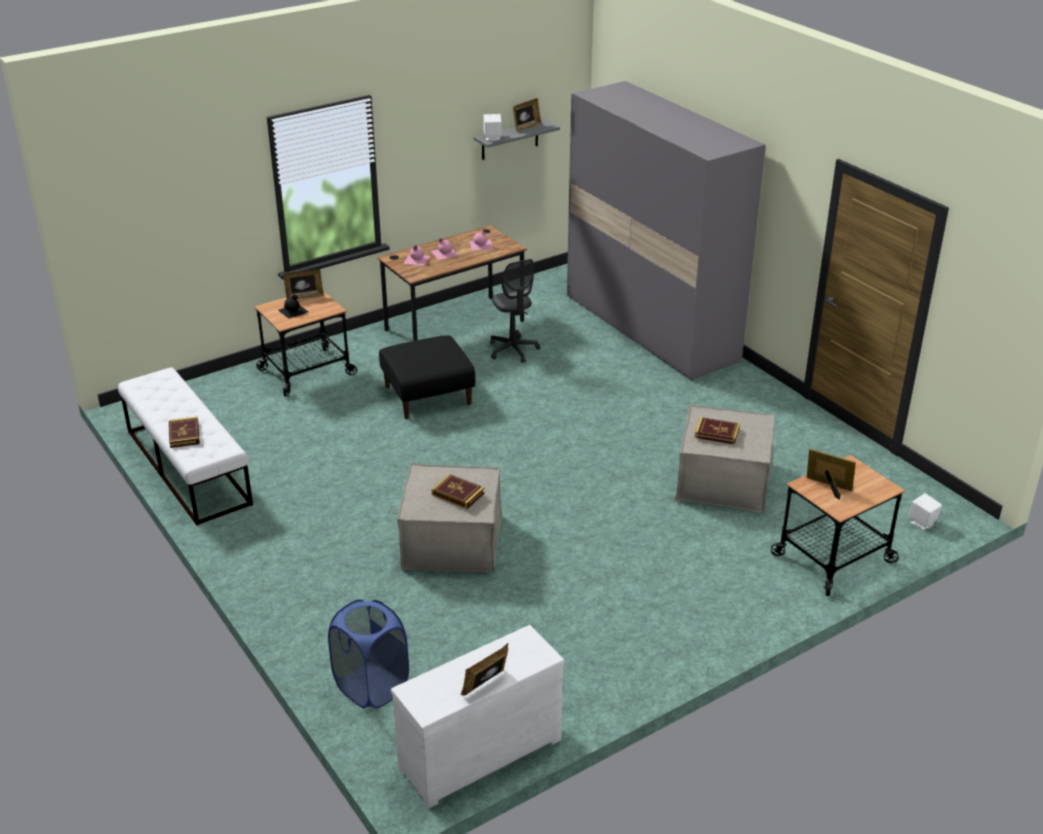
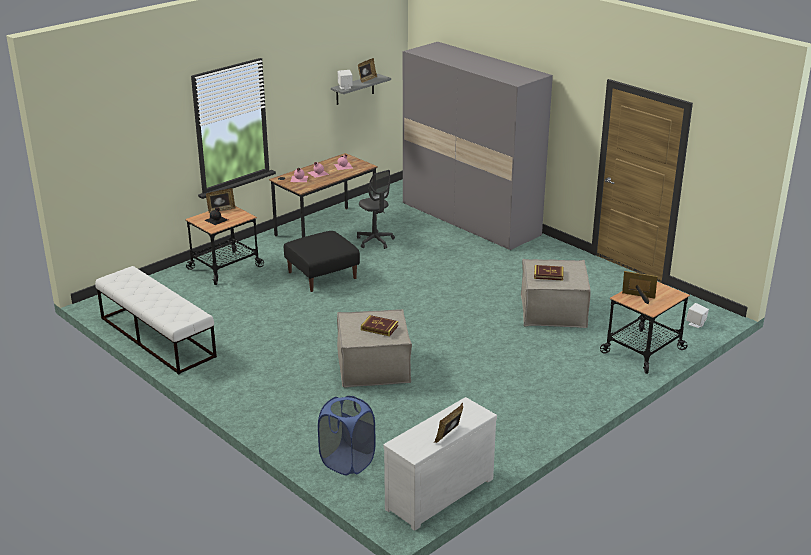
camera: 10 degrees left, 5 degrees down
(184, 434) = (161, 308): book -> none

